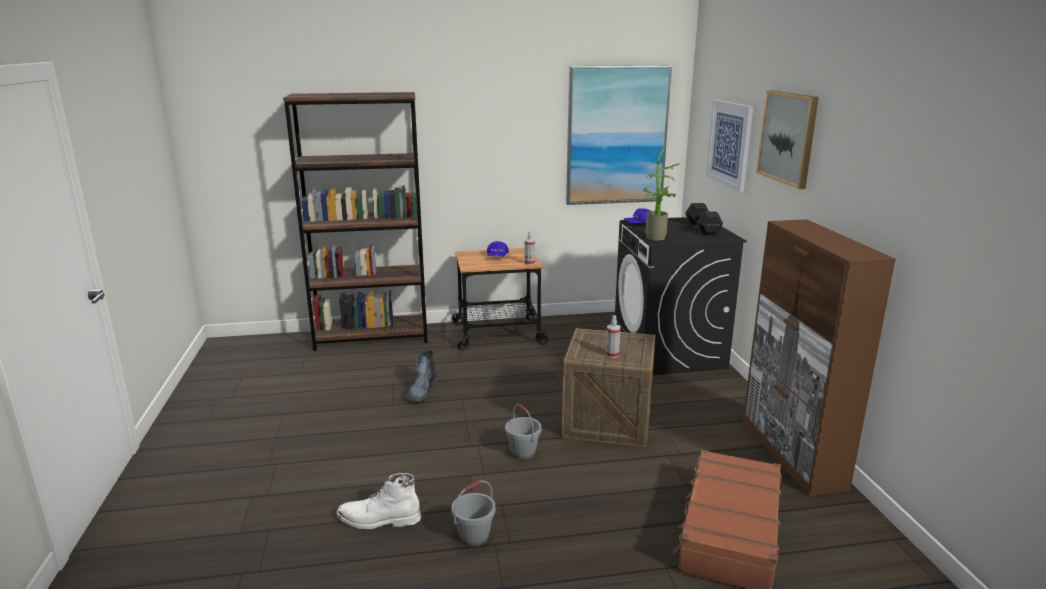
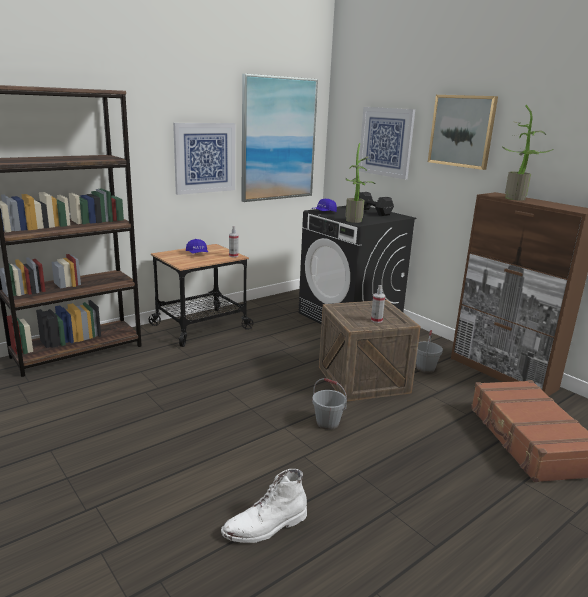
camera: 30 degrees left, 0 degrees up
(422, 392) = (183, 392): boot -> none
(474, 536) = (365, 510): grey bucket -> grey bucket (425, 368)
(521, 156) = (205, 158): none -> picture
(810, 231) = (517, 198): none -> potted plant

